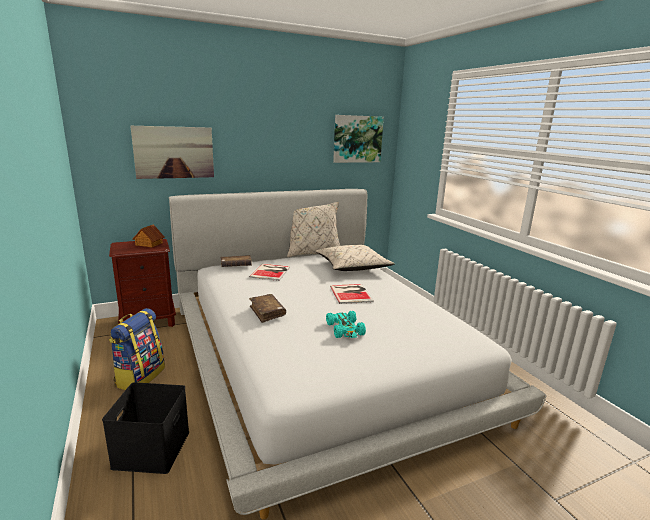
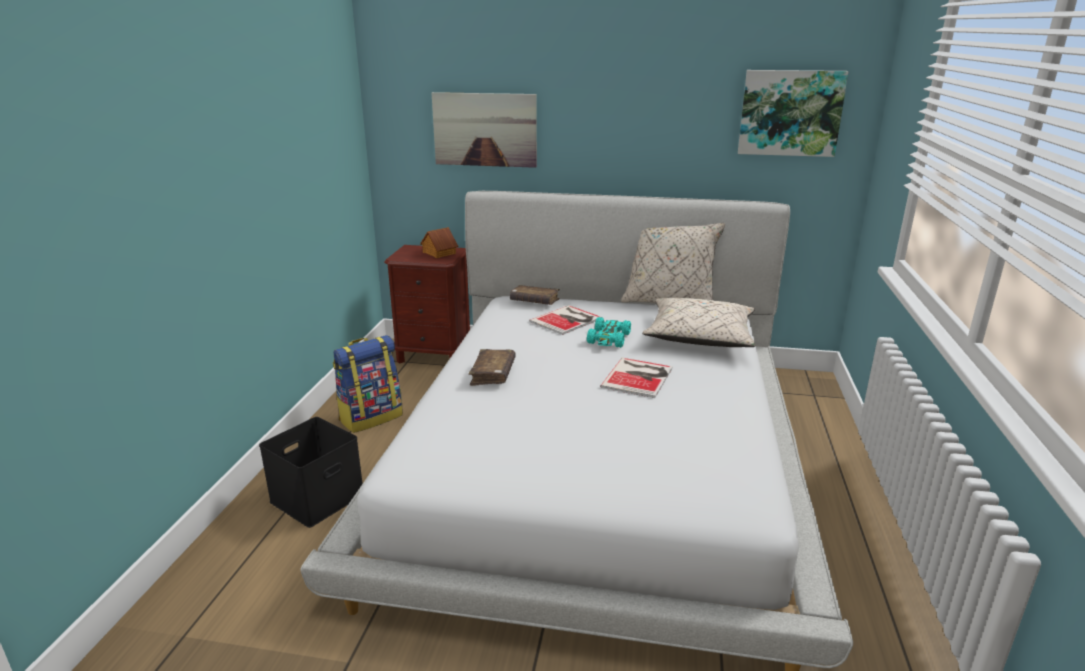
camera: 35 degrees right, 5 degrees up
(345, 329) = (560, 425): turquoise toy car -> turquoise toy car (609, 339)

